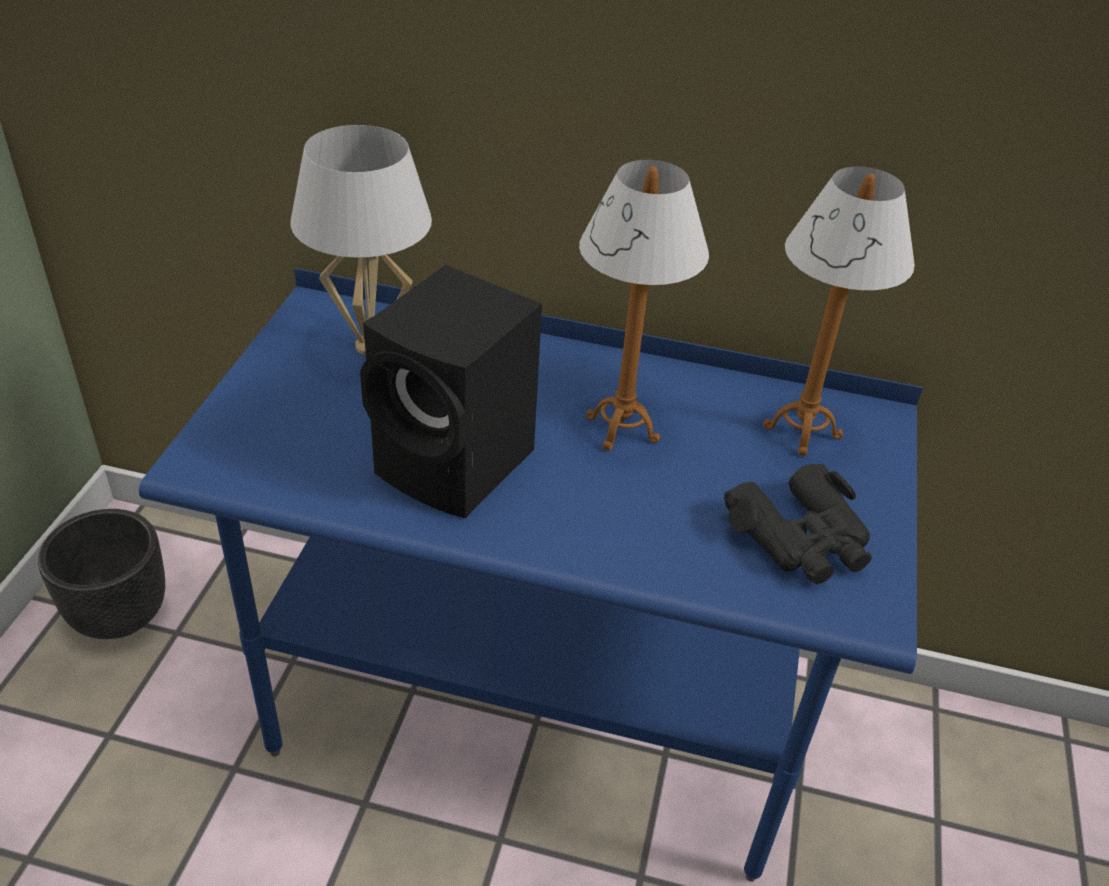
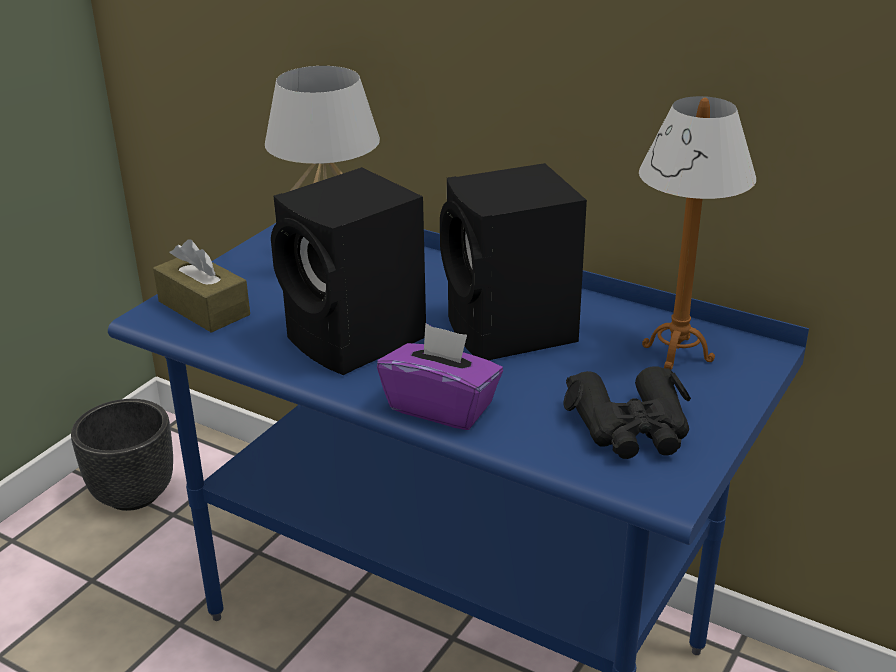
camera: 20 degrees right, 10 degrees down
(252, 444) = (204, 308): none -> brown tissue box
(594, 545) = (441, 407): none -> purple tissue box
(622, 429) = (511, 333): table lamp -> black speaker

